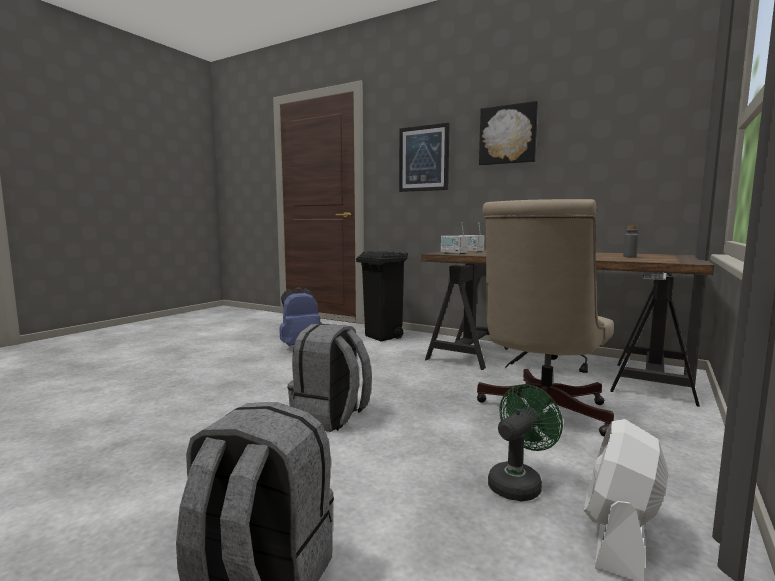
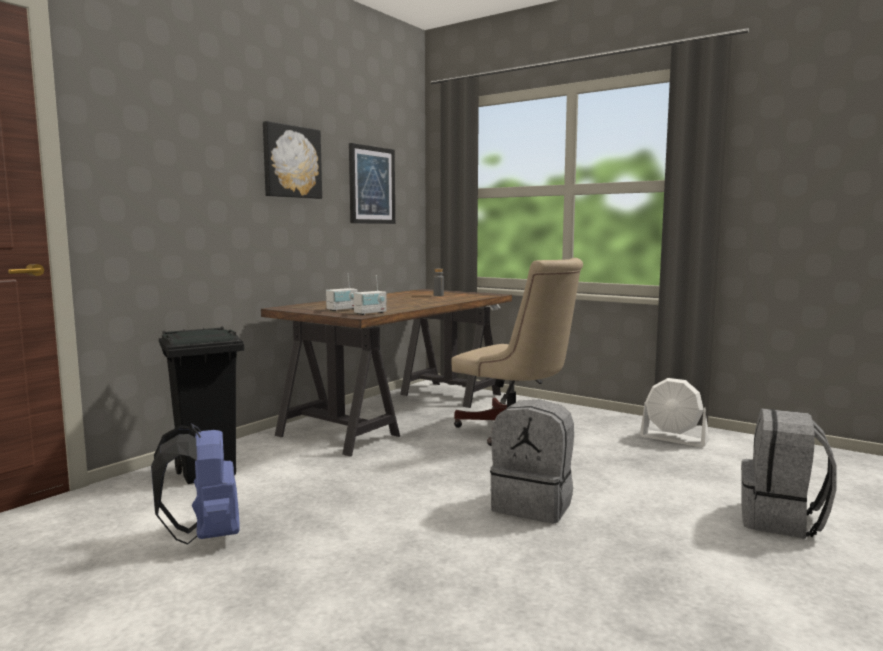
camera: 85 degrees left, 0 degrees up
(424, 158) = (188, 175): picture -> picture (371, 185)
(518, 483) = (629, 450): green fan -> none

